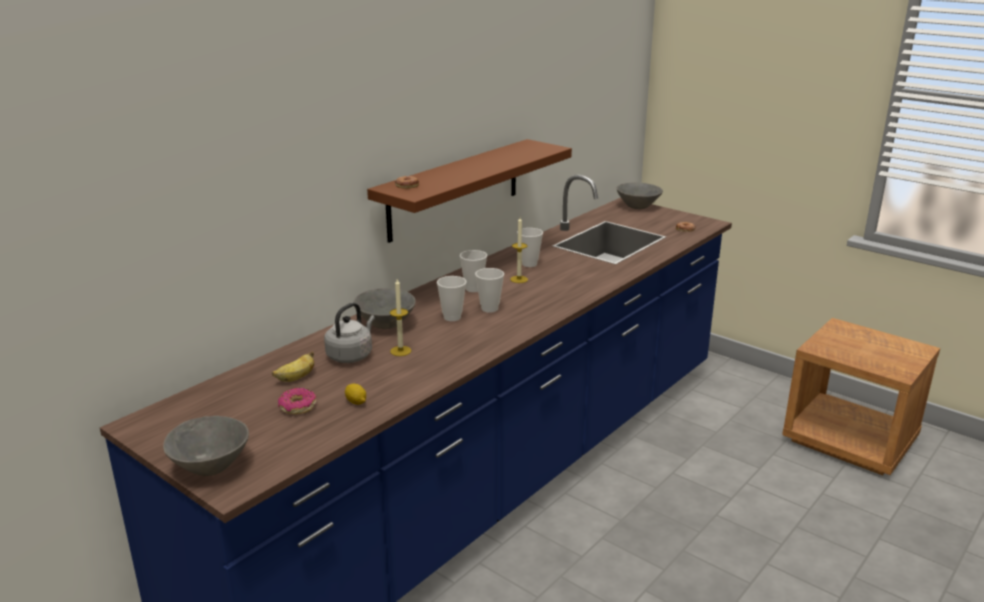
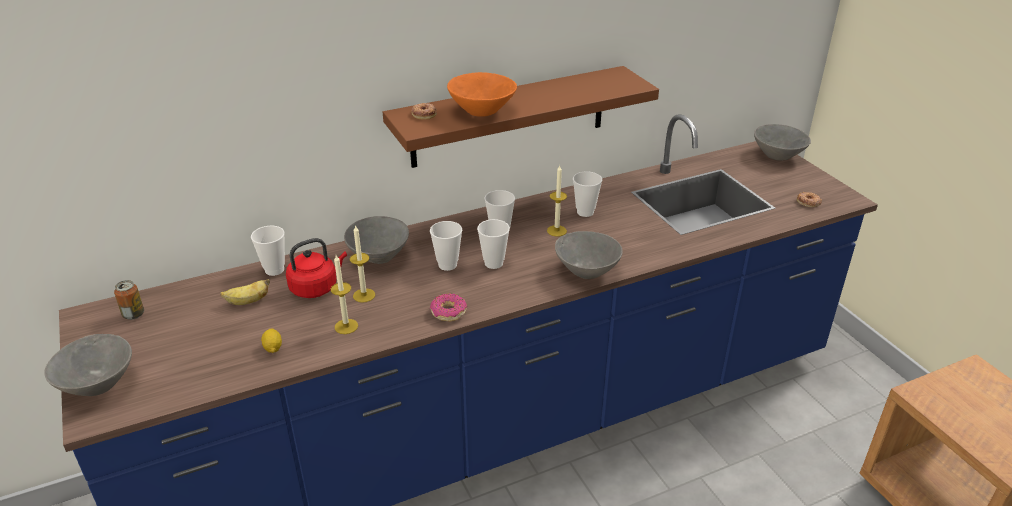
camera: 25 degrees right, 10 degrees up
(188, 412) = (133, 314): none -> can
(297, 352) = (274, 270): none -> cup
(297, 407) = (220, 338): donut -> donut (448, 312)
(351, 355) = (316, 287): grey kettle -> red kettle
(407, 373) = (346, 326): none -> candle
(454, 177) = (482, 112): none -> orange bowl
(568, 298) = (586, 271): none -> grey bowl

